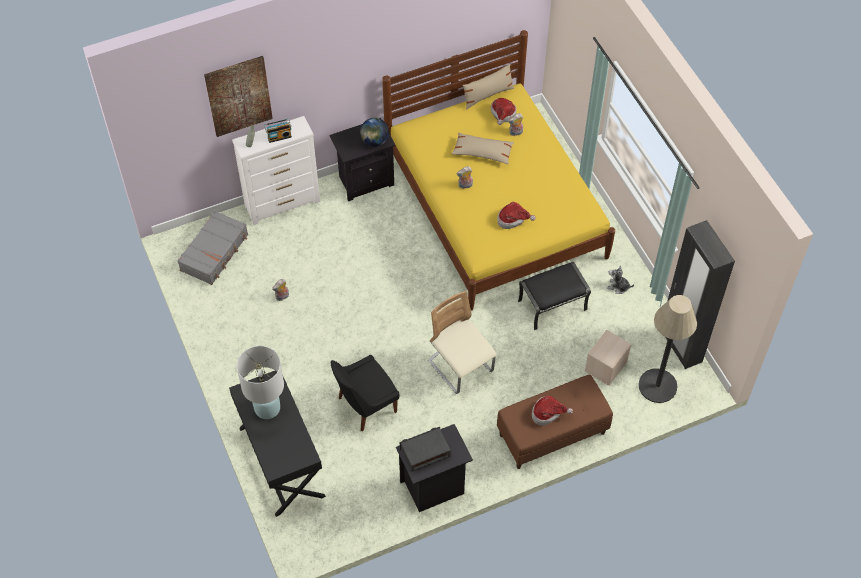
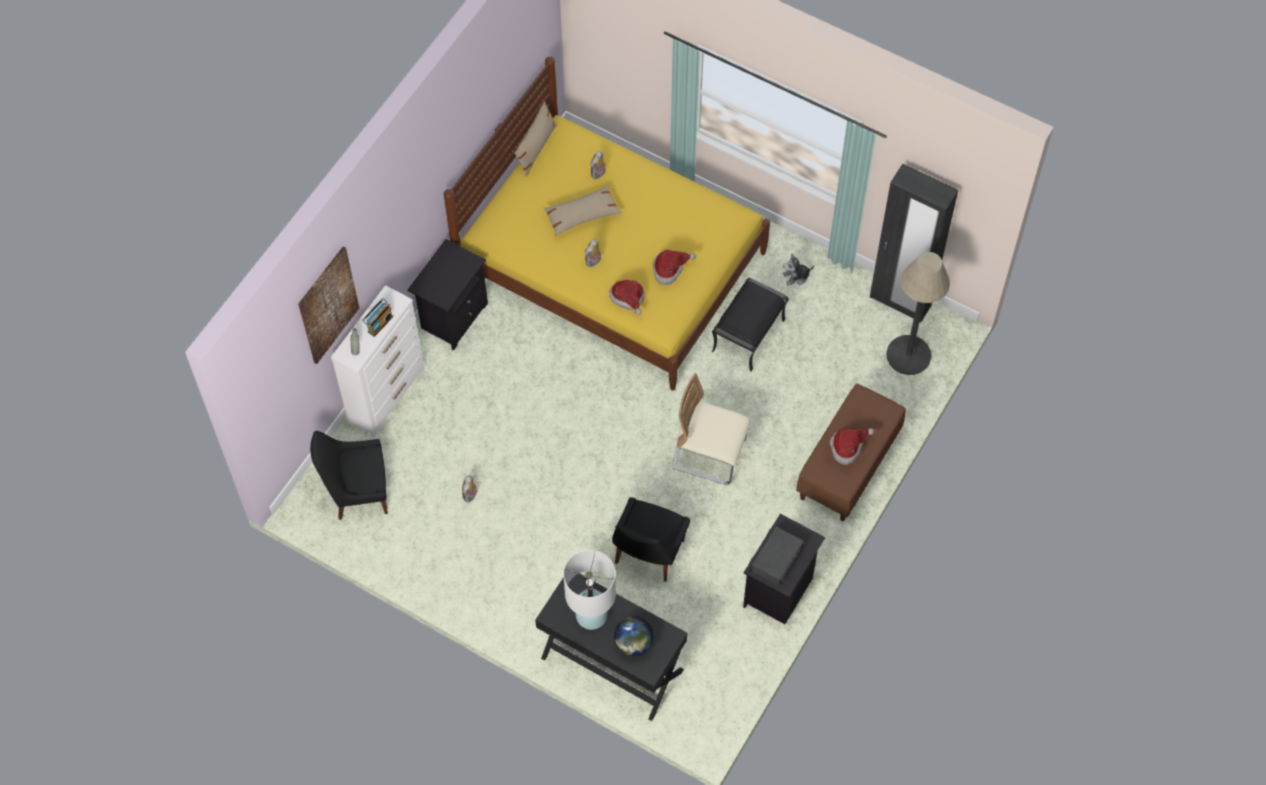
camera: 35 degrees left, 5 degrees up
(215, 252) = (358, 492): grey suitcase -> black chair
(374, 141) = (461, 268): globe -> globe (633, 644)
(502, 115) = (569, 161): hat -> hat (628, 299)
(606, 367) = (847, 366): beige storage box -> none

